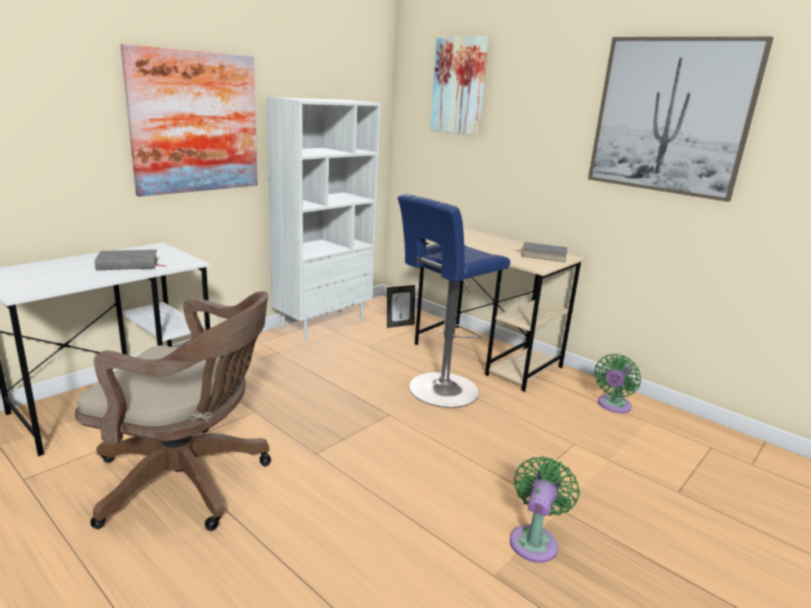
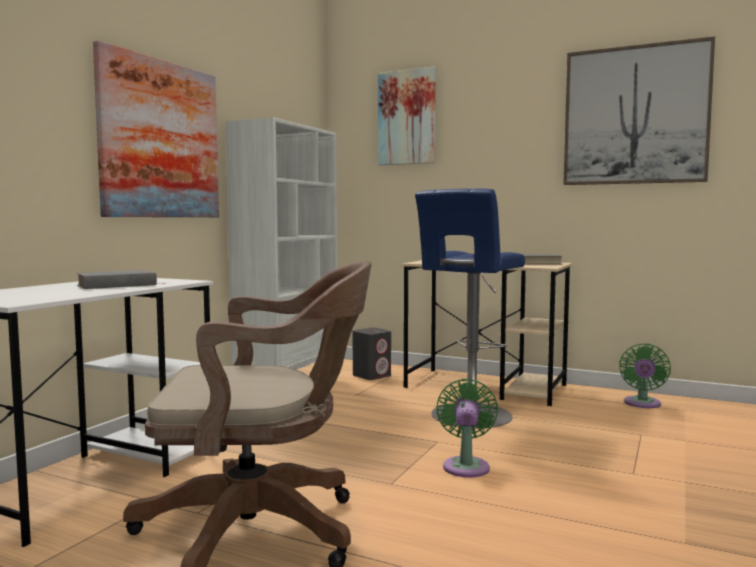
camera: 15 degrees left, 15 degrees down
(399, 325) = (372, 376): picture frame -> grey speaker
(535, 540) = (691, 508): green fan -> green fan (466, 465)

